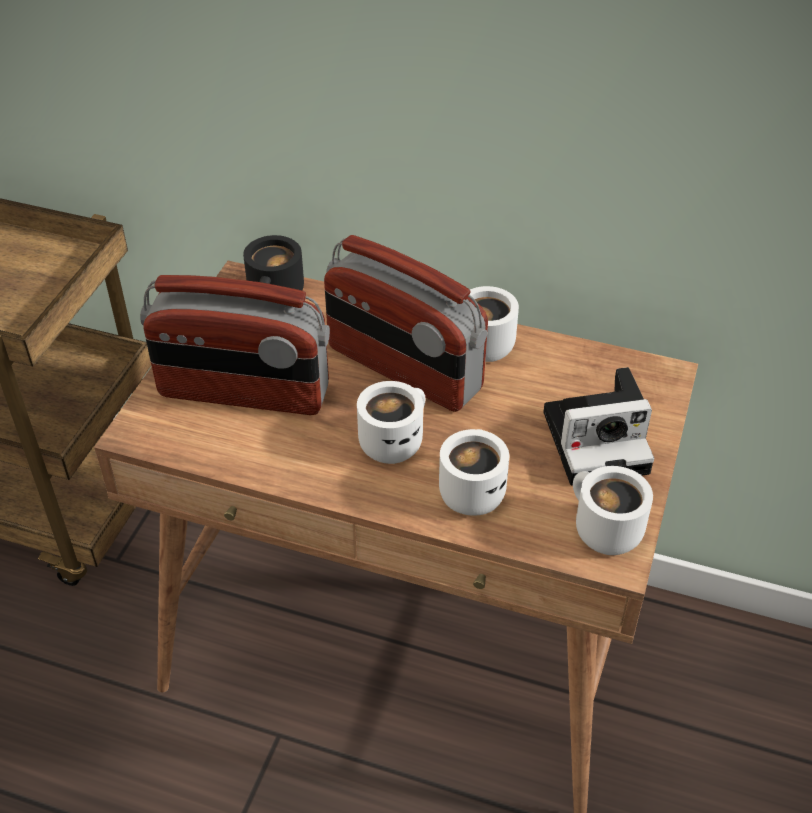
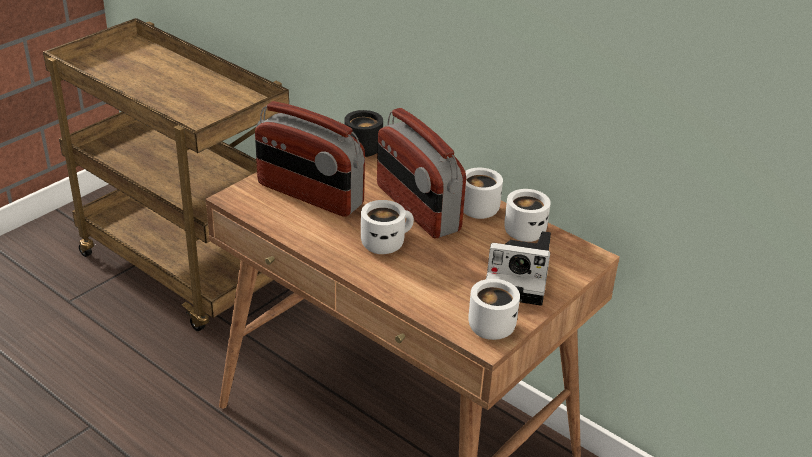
camera: 20 degrees right, 10 degrees down
(469, 489) = (416, 281): white mug -> white mug (524, 230)

